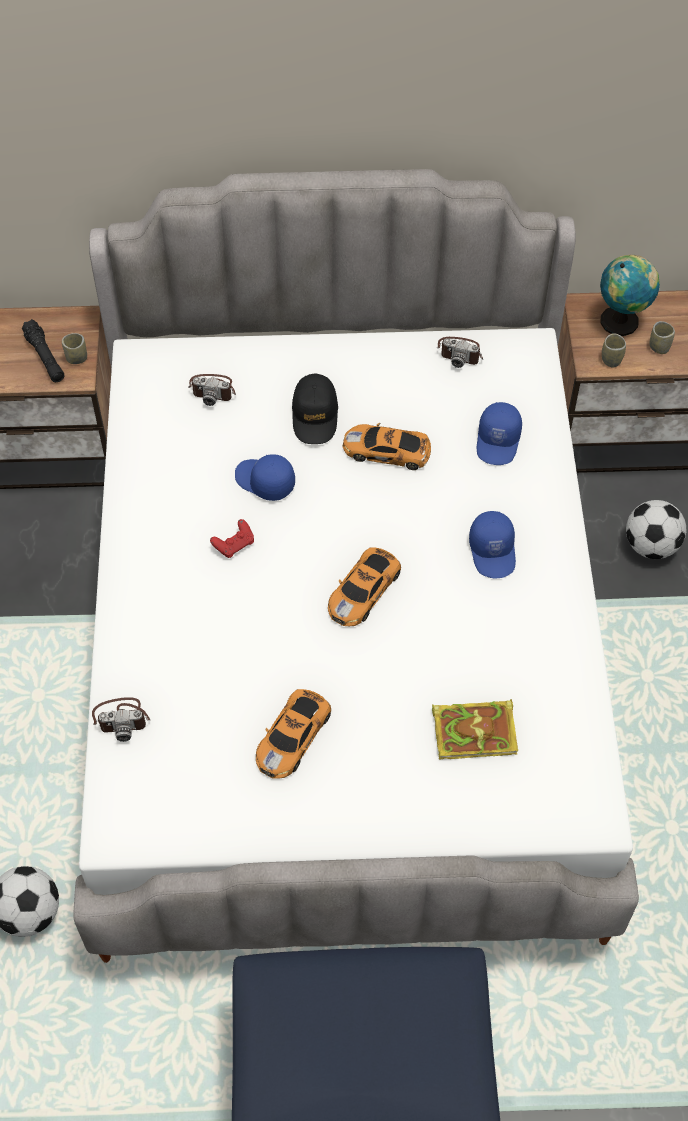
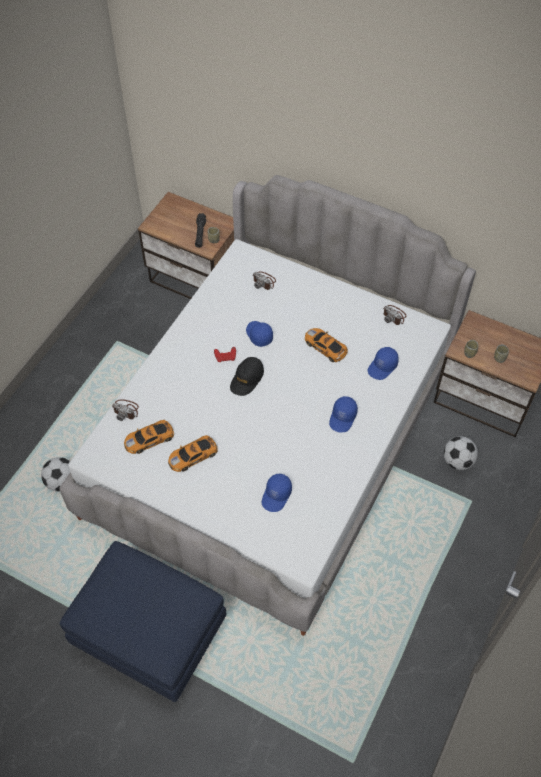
camera: 30 degrees right, 0 degrees up
(315, 415) = (303, 314): black cap -> black cap (247, 379)
(364, 590) = (270, 406): toy car -> toy car (150, 439)
(476, 731) = (277, 496): book -> blue cap
(622, 321) = (489, 336): globe -> none

